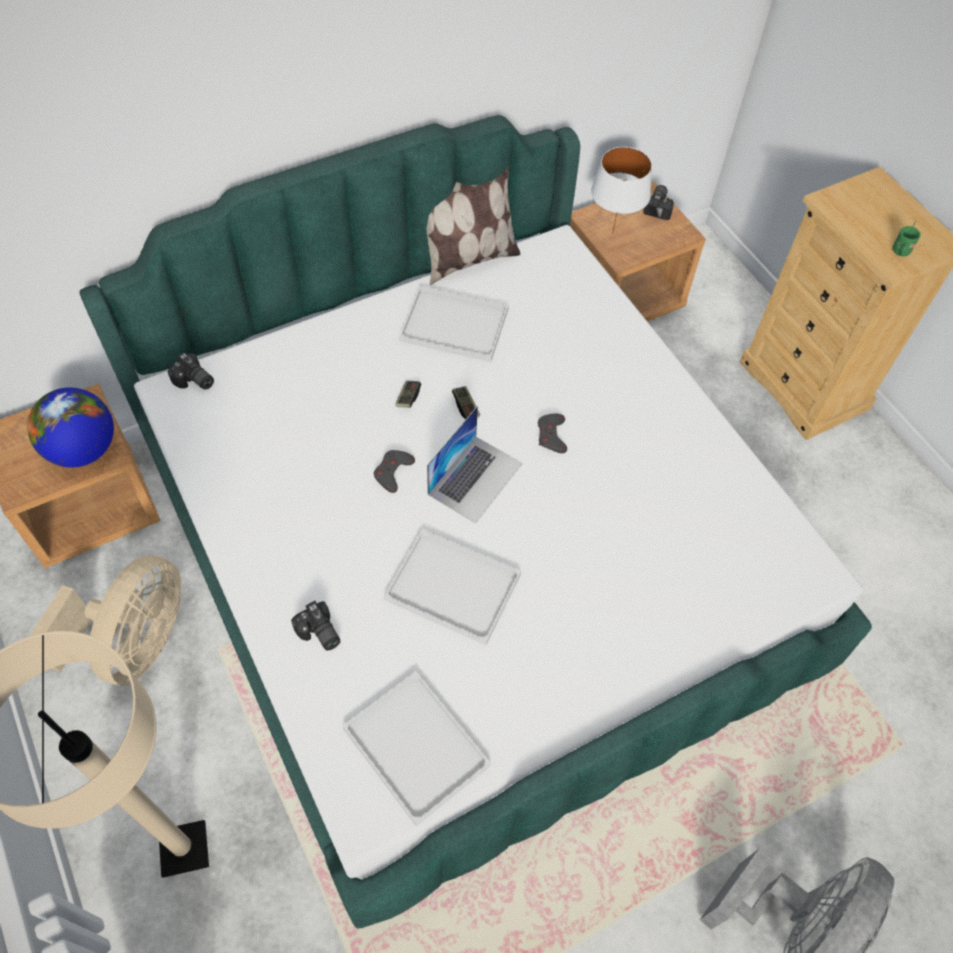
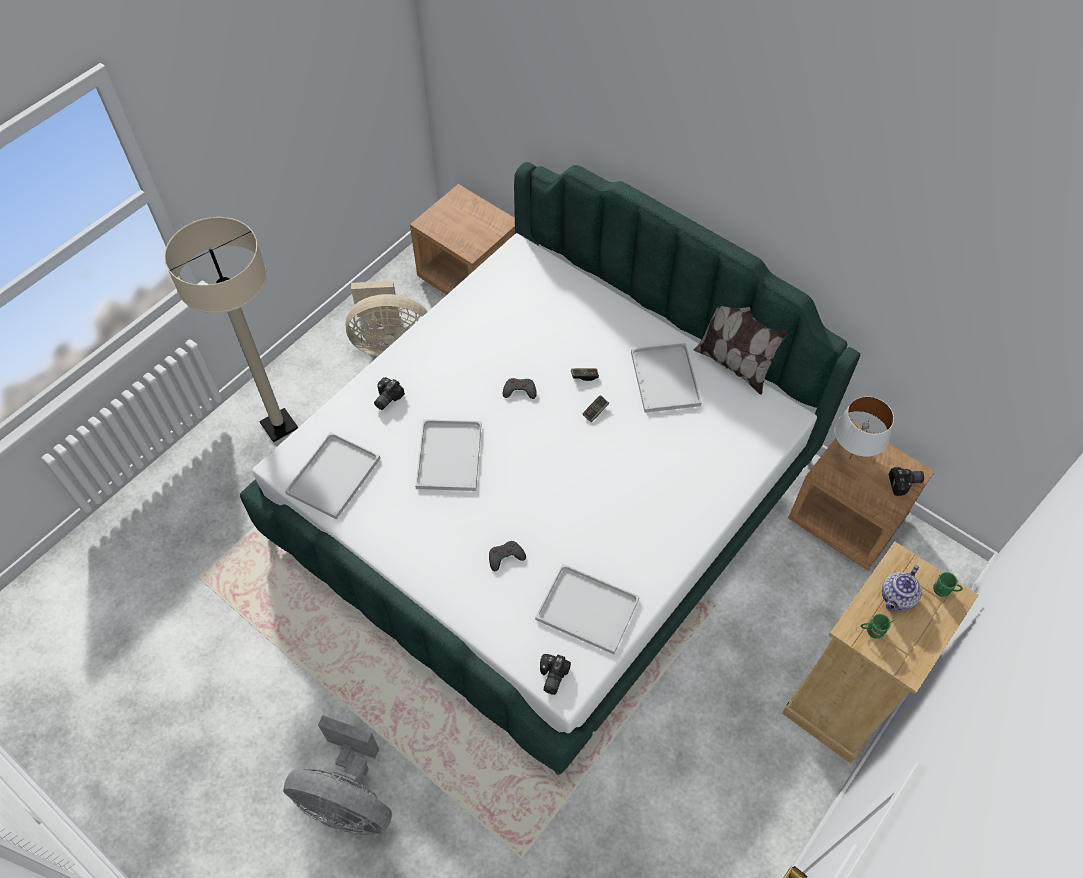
camera: 70 degrees right, 0 degrees up
(83, 449) = (468, 237): globe -> none
(194, 381) = (533, 259): camera -> camera (551, 677)
(475, 478) = (539, 438): laptop -> none
(551, 436) = (599, 472): grey game controller -> grey game controller (505, 557)
(728, 519) = (585, 609): none -> white tray
(868, 220) = (897, 598): none -> teapot
(869, 186) = (943, 590): none -> green mug

